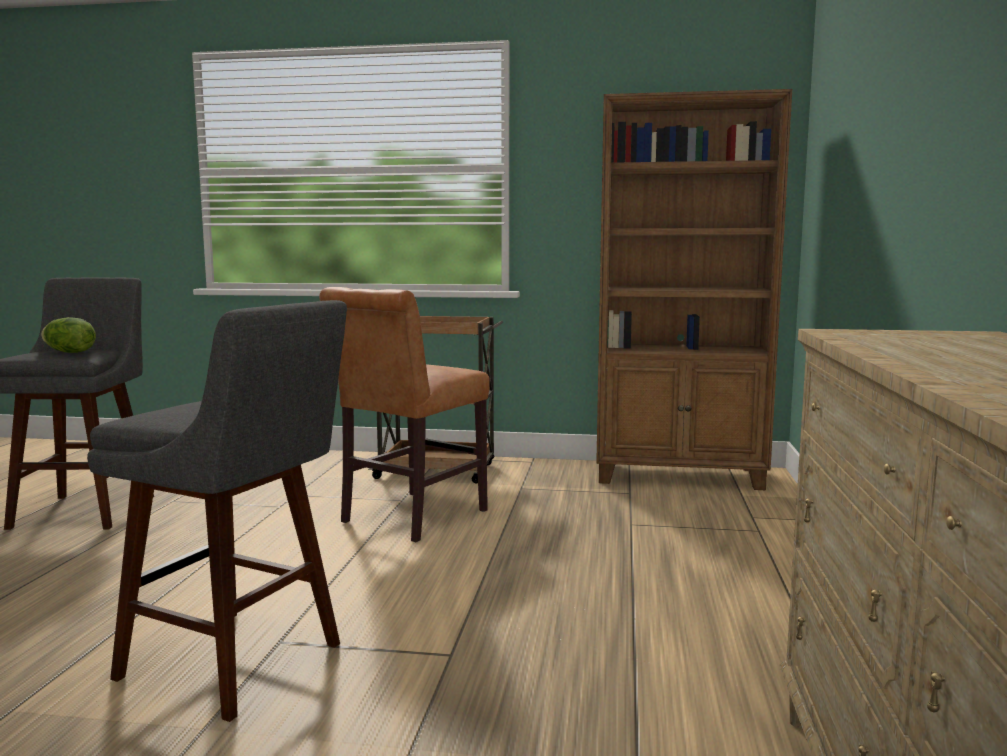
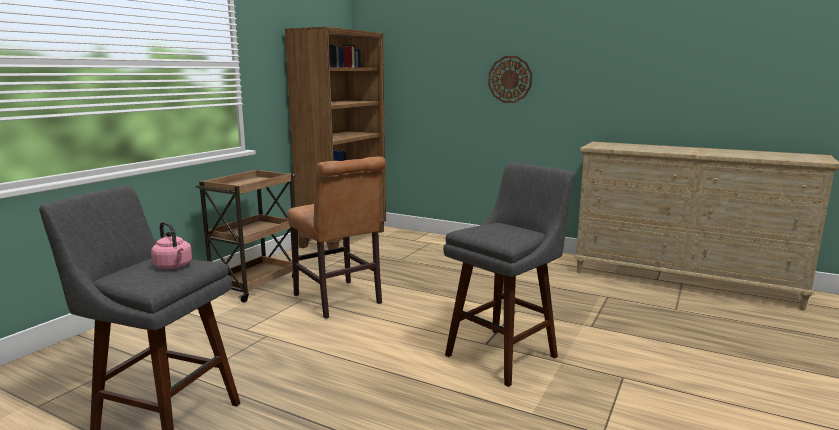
camera: 70 degrees left, 5 degrees up
(69, 352) = (174, 266): lettuce -> pink kettle
(917, 151) = (510, 79): none -> wall clock

